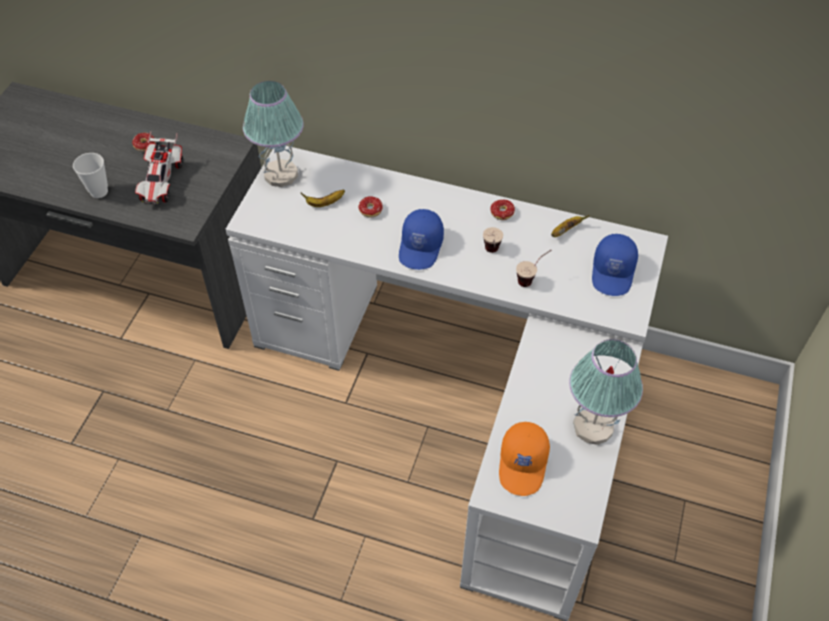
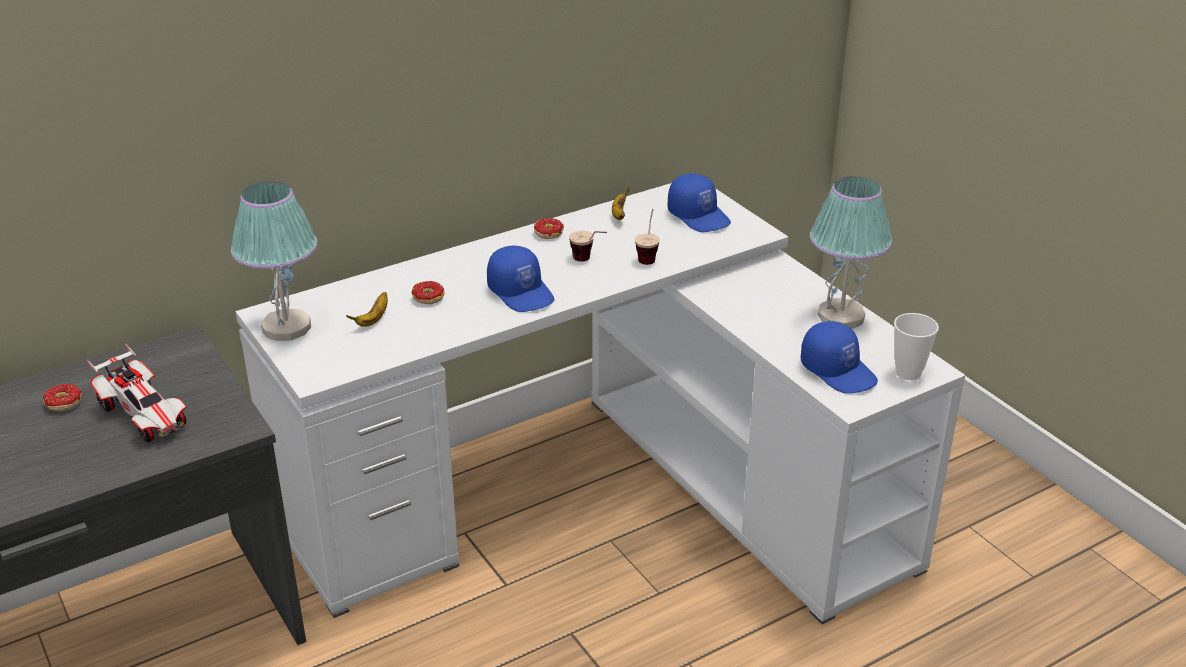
camera: 50 degrees left, 20 degrees down
(99, 191) = (73, 470): cup -> cup (908, 372)
(523, 464) = (839, 371): orange cap -> blue cap

